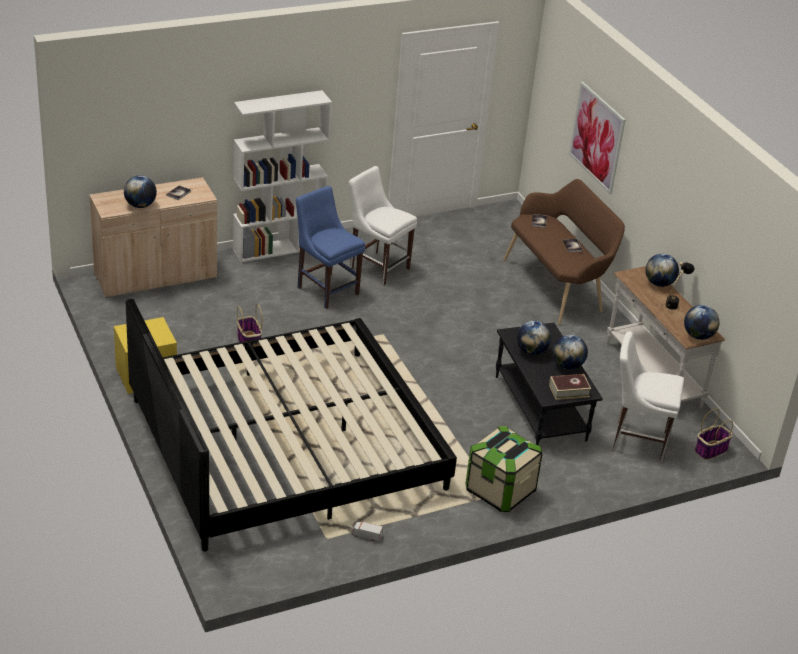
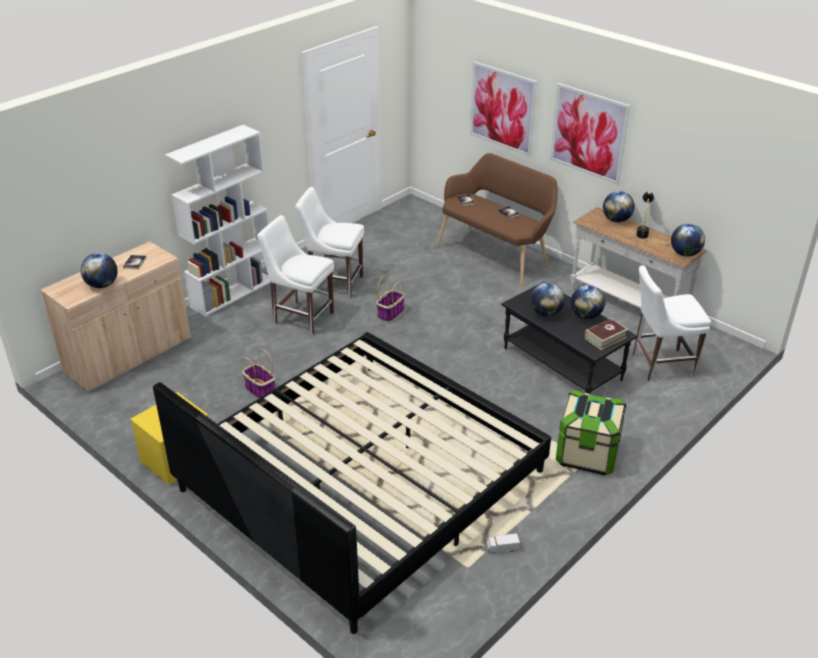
camera: 20 degrees left, 0 degrees up
(326, 289) = (301, 317): blue chair -> white chair
(656, 187) = (588, 133): none -> picture
(711, 450) = (722, 353): basket -> basket (390, 313)

